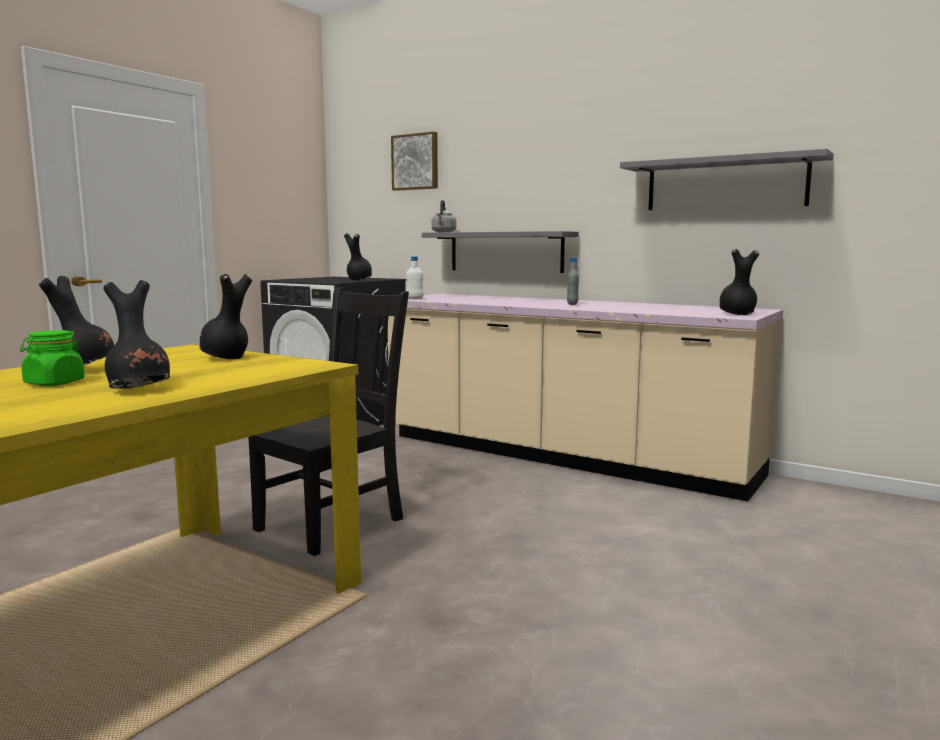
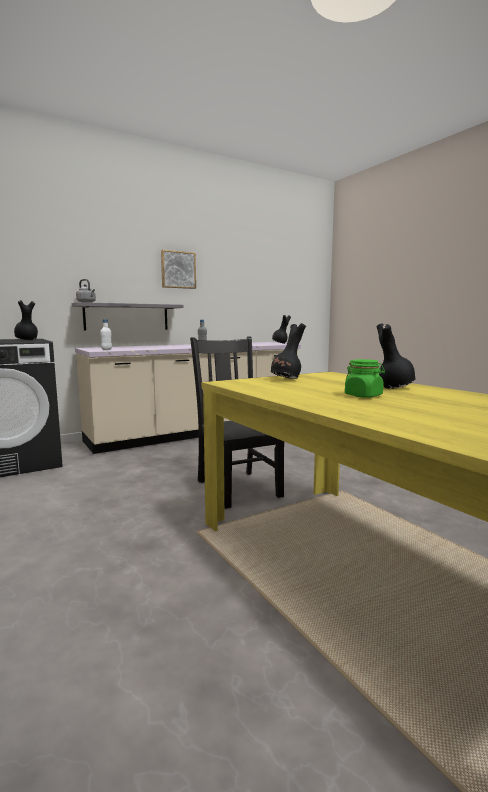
camera: 65 degrees left, 0 degrees up
(87, 369) = (308, 393): black vase -> none
(416, 162) = (42, 246): picture -> picture (178, 270)
(725, 184) = (243, 285): grey shelf -> none

